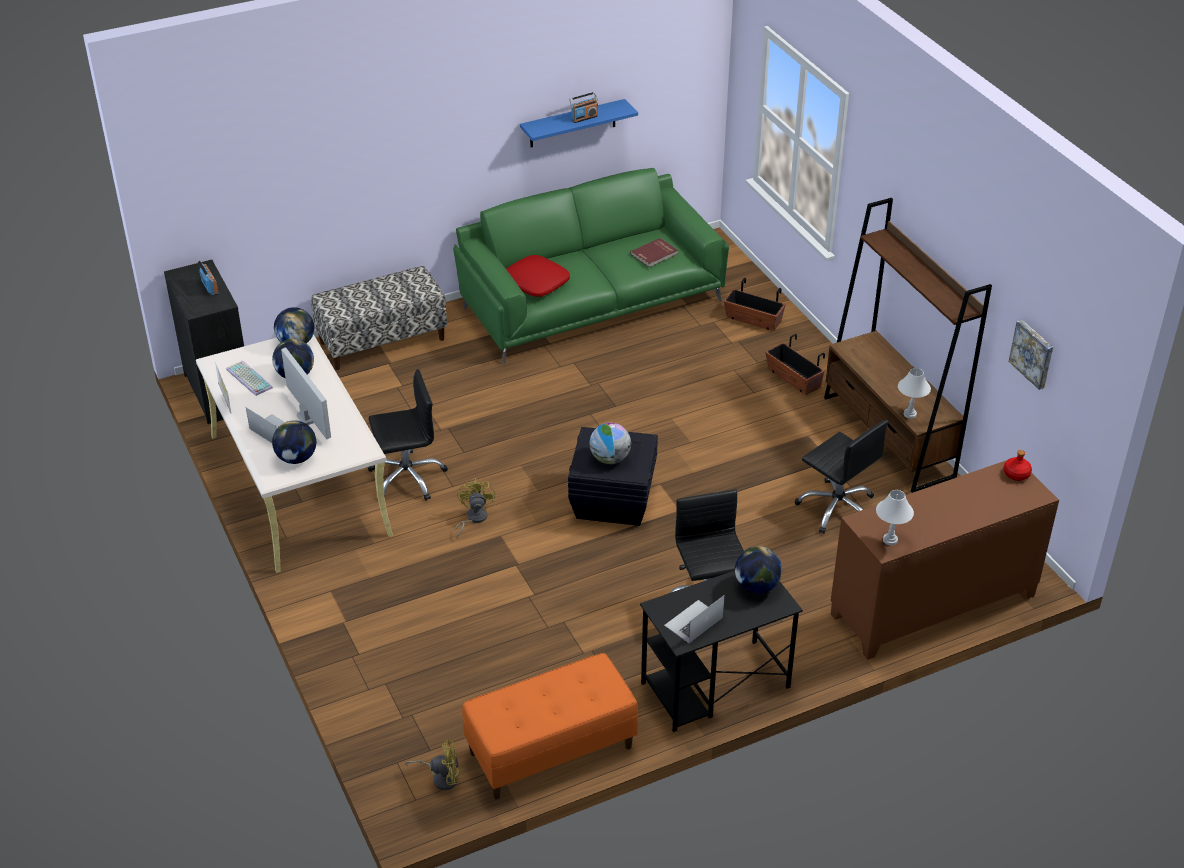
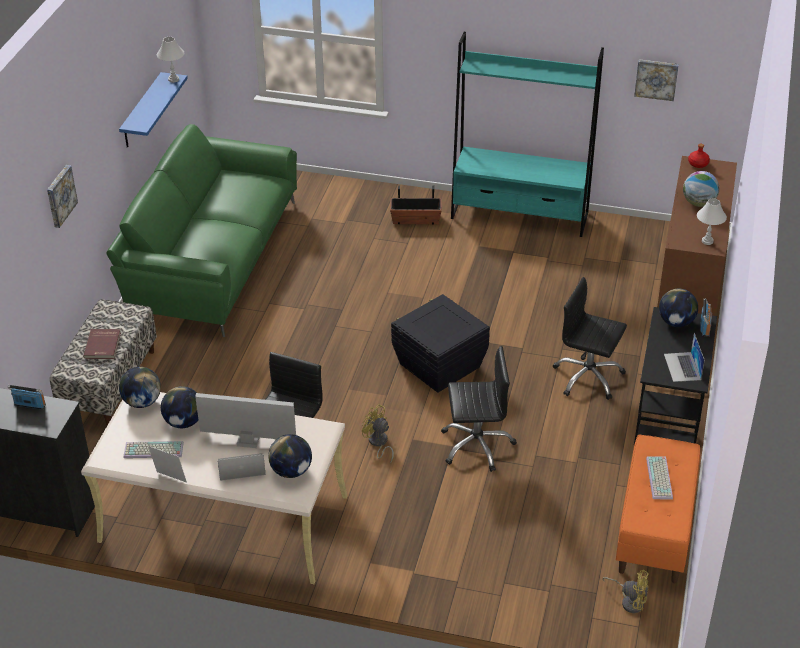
camera: 50 degrees left, 0 degrees up
(387, 144) = (60, 195): none -> picture
(441, 778) = (630, 601): yellow fan -> yellow fan turned 75 degrees clockwise
(536, 282) = (204, 256): red pillow -> none
(558, 696) = (660, 478): none -> keyboard
(584, 118) = (158, 99): radio -> radio (705, 327)
(610, 459) = (442, 328): globe -> globe (698, 203)
(654, 254) = (251, 188): red book -> red book (103, 345)
(753, 319) = (333, 201): planter -> none
(837, 508) = (561, 274): black office chair -> black office chair (476, 445)
(888, 437) = (520, 215): brown bookcase -> turquoise bookcase
(909, 414) = (561, 180): white table lamp -> white table lamp (173, 79)

